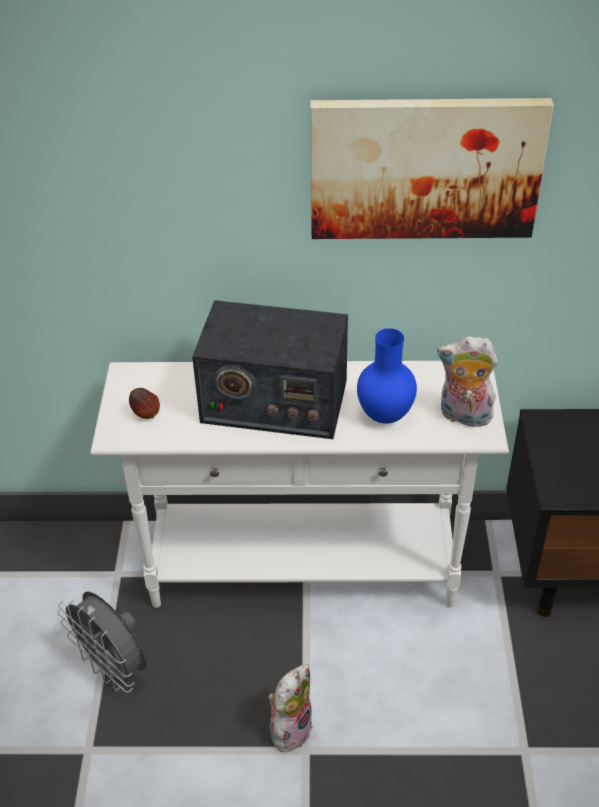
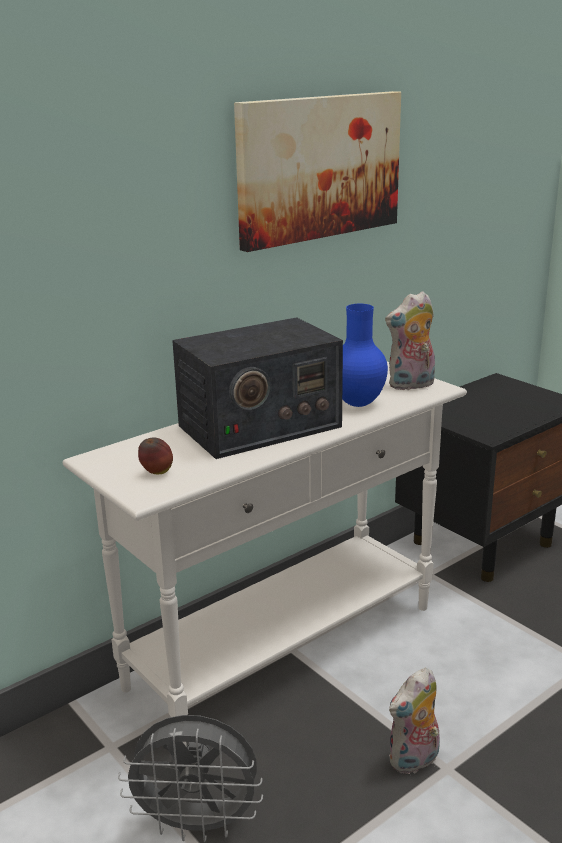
camera: 40 degrees left, 20 degrees down
(290, 727) = (414, 761): plush toy -> plush toy turned 120 degrees counterclockwise

